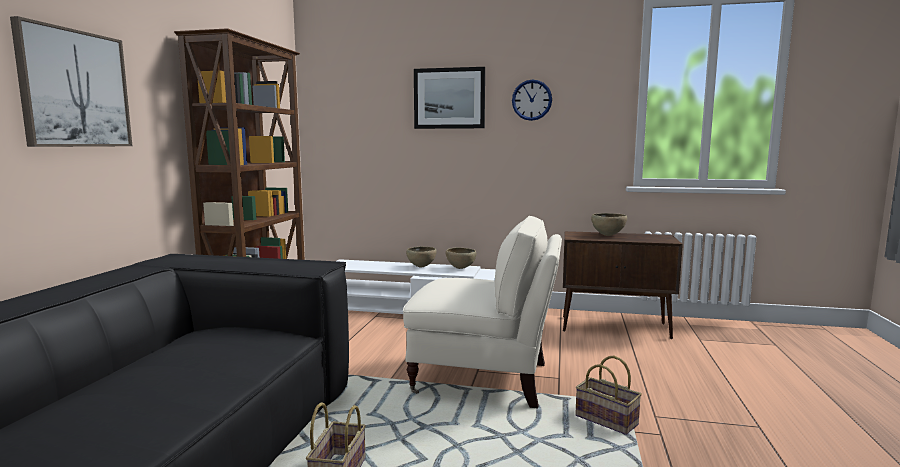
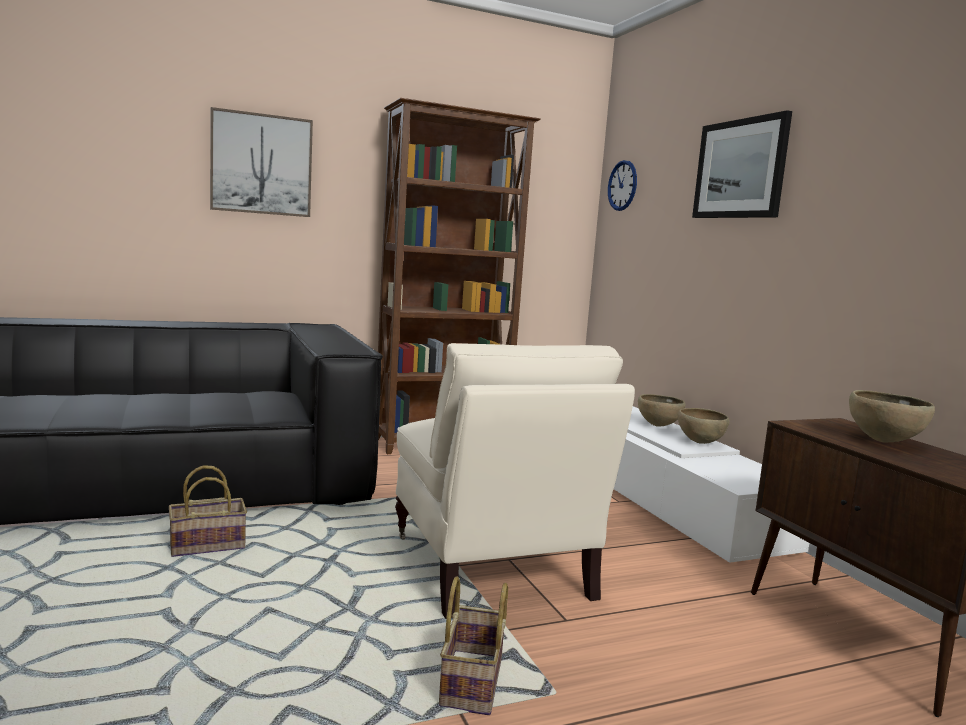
camera: 55 degrees right, 0 degrees up
(531, 100) = (853, 164): wall clock -> wall clock (622, 185)

